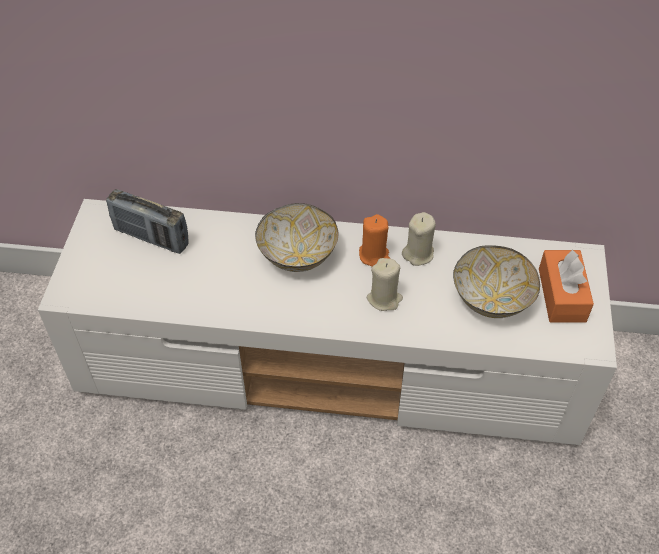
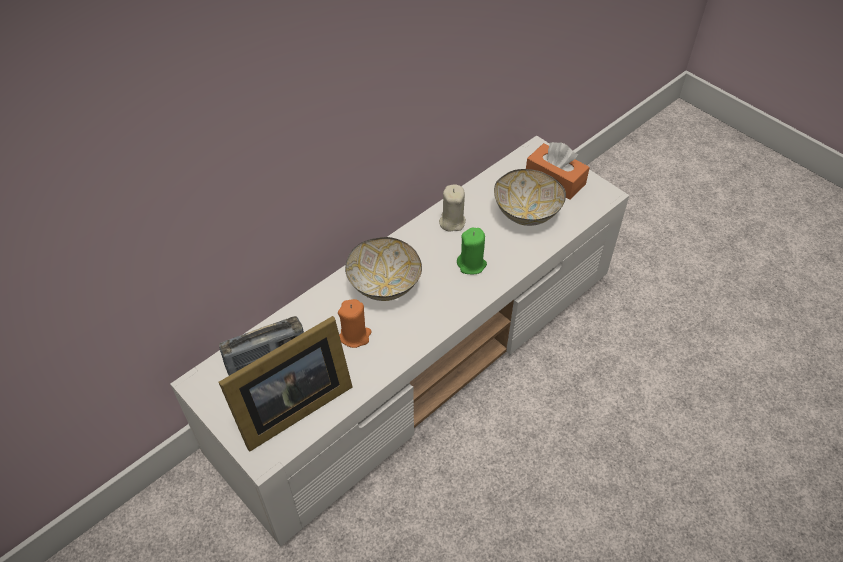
camera: 50 degrees left, 0 degrees up
(121, 279) = (289, 408): none -> picture frame
(374, 256) = (429, 245): orange candle -> orange candle (355, 336)
(384, 299) = (471, 264): beige candle -> green candle

